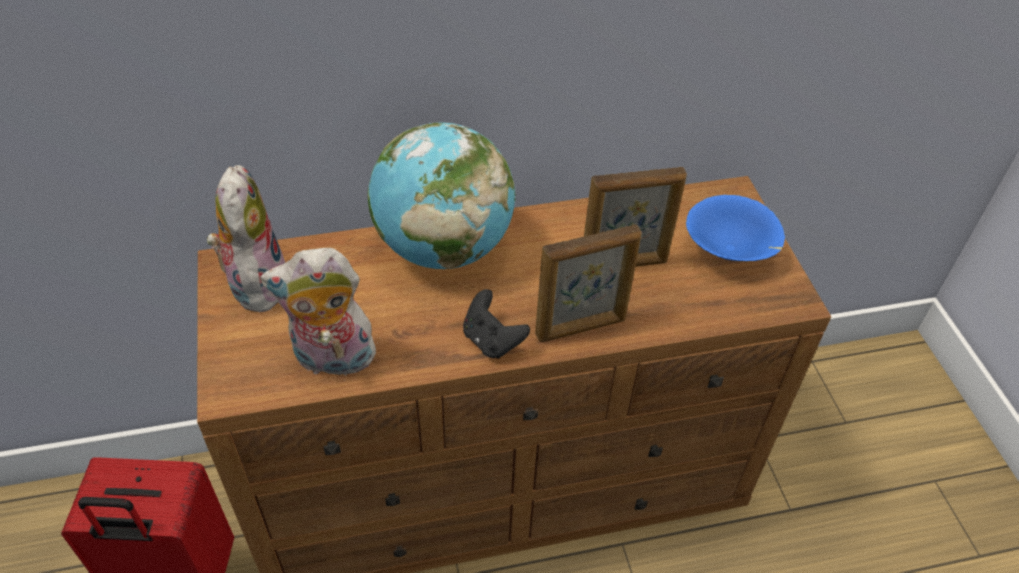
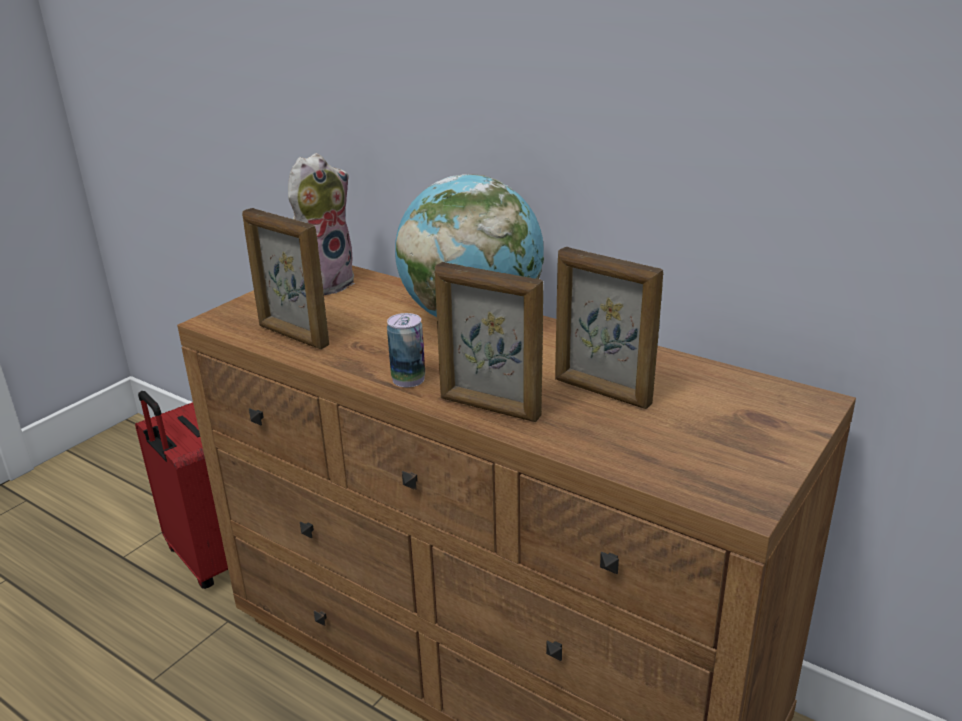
camera: 50 degrees right, 20 degrees down
(332, 360) = (293, 336): plush toy -> picture frame
(492, 340) = (408, 379): black game controller -> can
(729, 253) = (727, 434): blue bowl -> none

